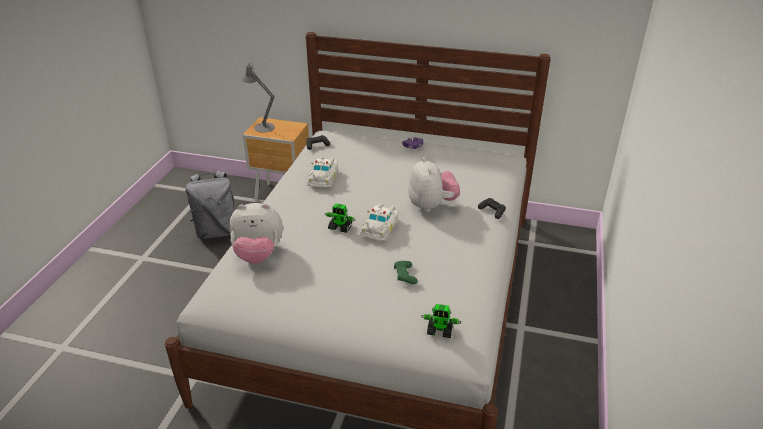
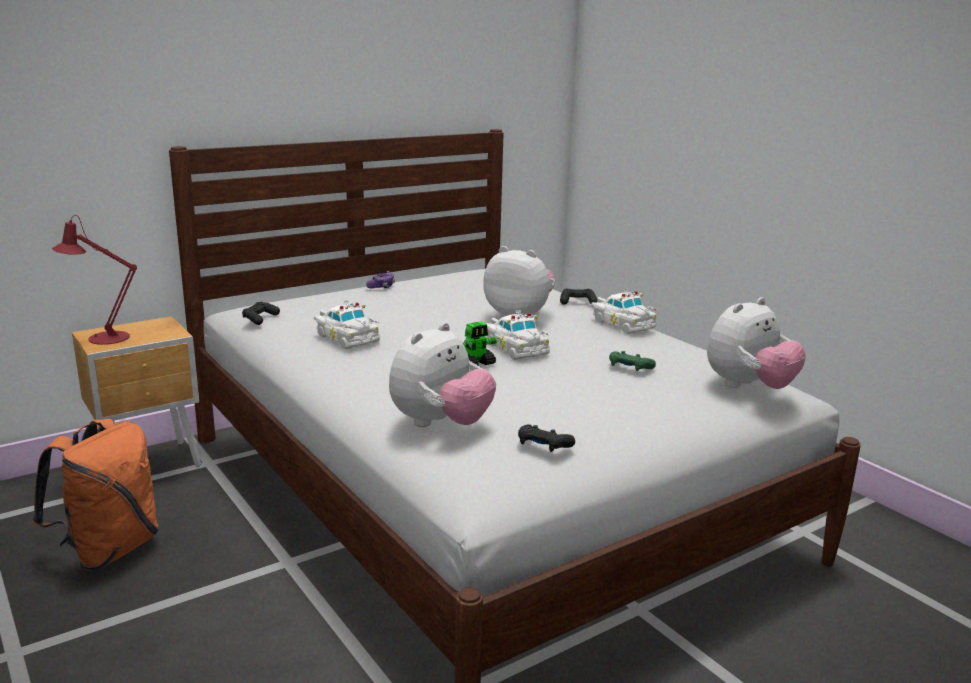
camera: 50 degrees left, 15 degrees down
(217, 231) = (109, 550): grey backpack -> orange backpack
(262, 126) = (102, 338): grey table lamp -> red table lamp
(267, 294) = (543, 445): none -> black game controller
(440, 331) = (749, 387): toy robot -> plush toy
(479, 243) = (623, 323): none -> white toy car

